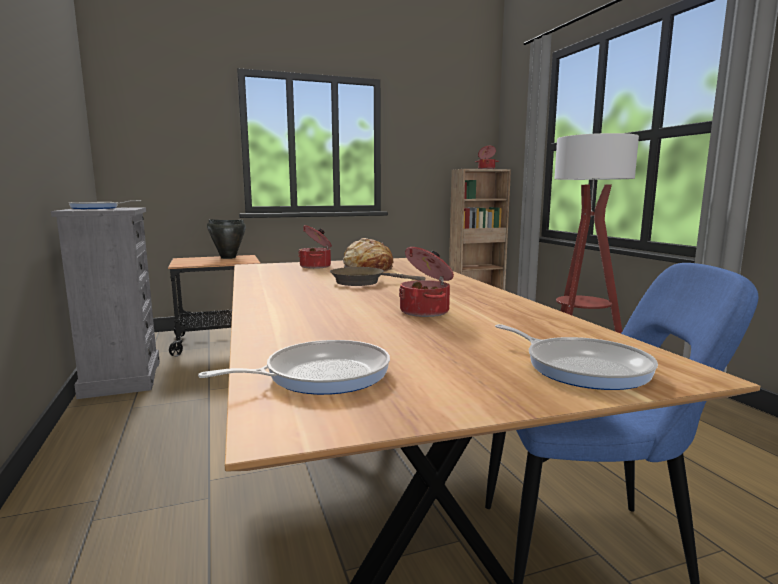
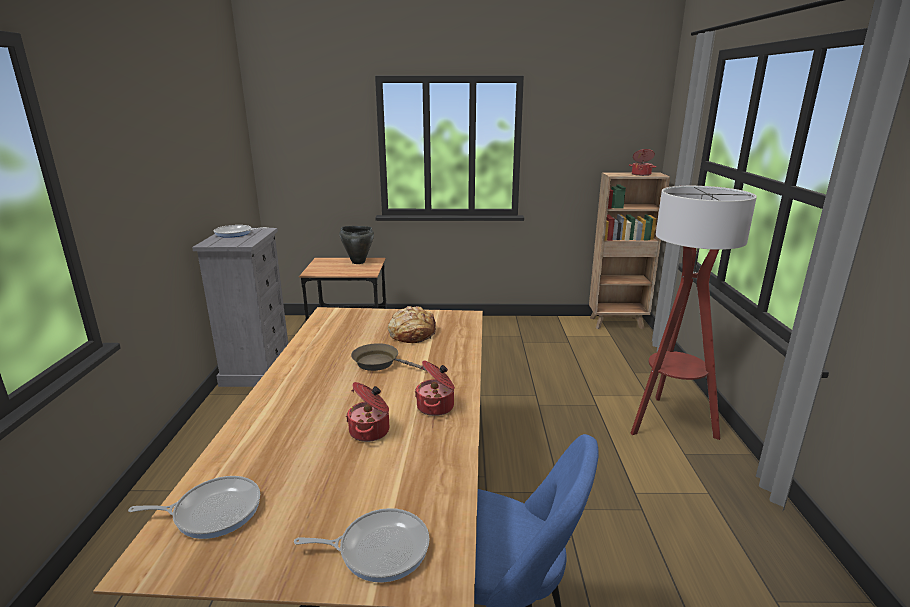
camera: 20 degrees right, 10 degrees up
(316, 266) = (375, 321): cooking pot -> cooking pot (436, 407)
(581, 367) = (379, 549): frying pan -> frying pan turned 75 degrees counterclockwise

